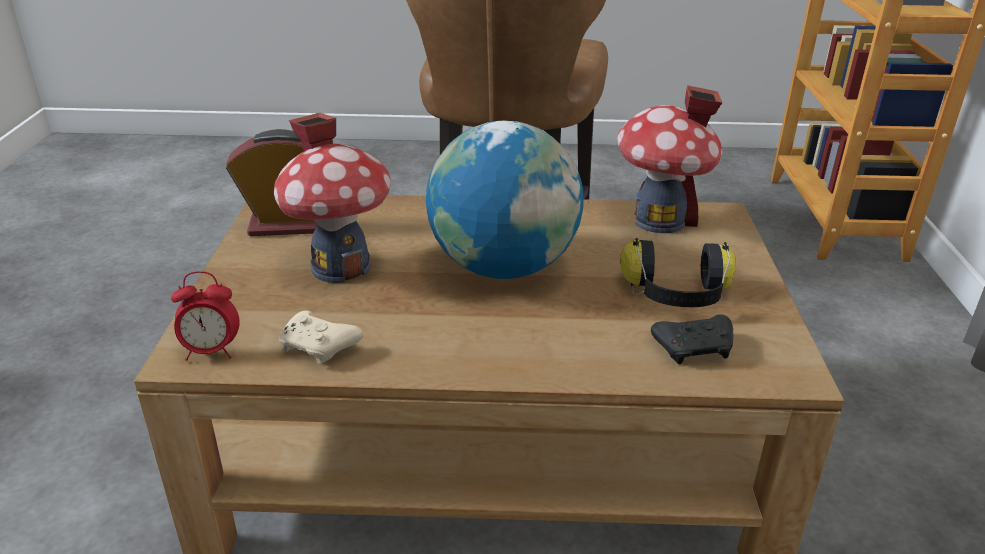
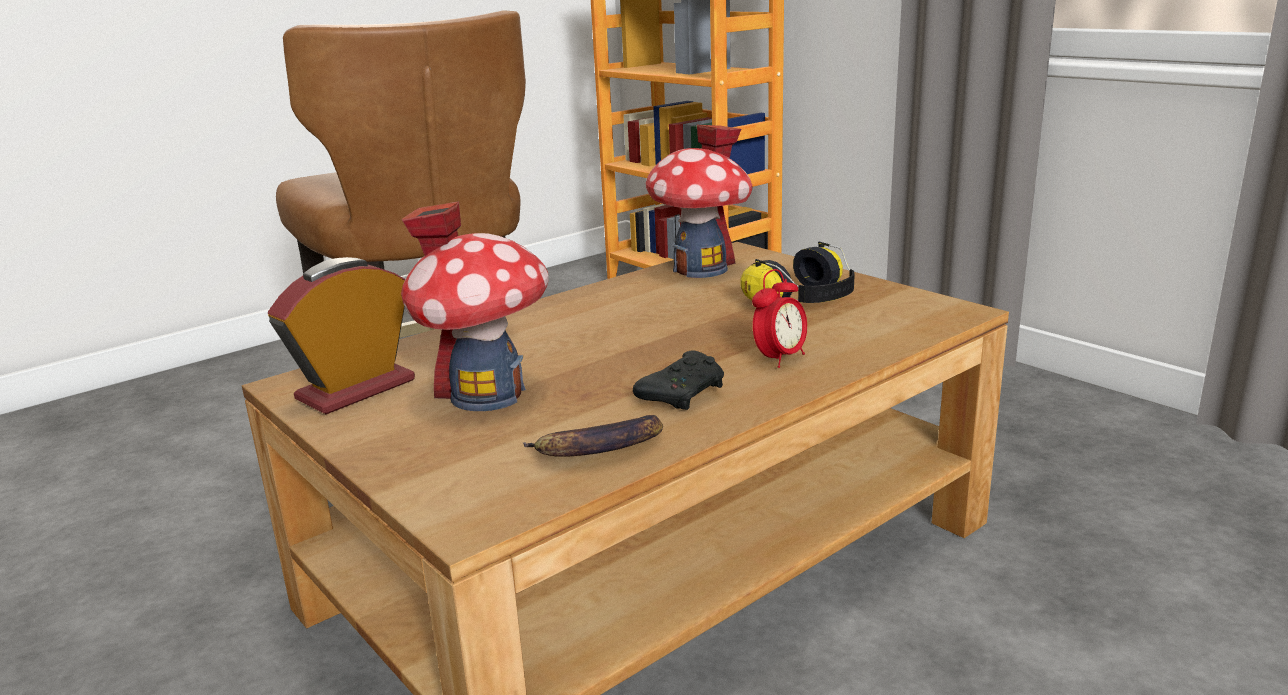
camera: 40 degrees left, 10 degrees down
(211, 352) = (491, 504): alarm clock -> alarm clock (779, 359)
(320, 347) = (598, 449): beige game controller -> banana
(503, 267) = (642, 337): globe -> none
(695, 348) = (879, 324): black game controller -> black game controller (684, 393)

